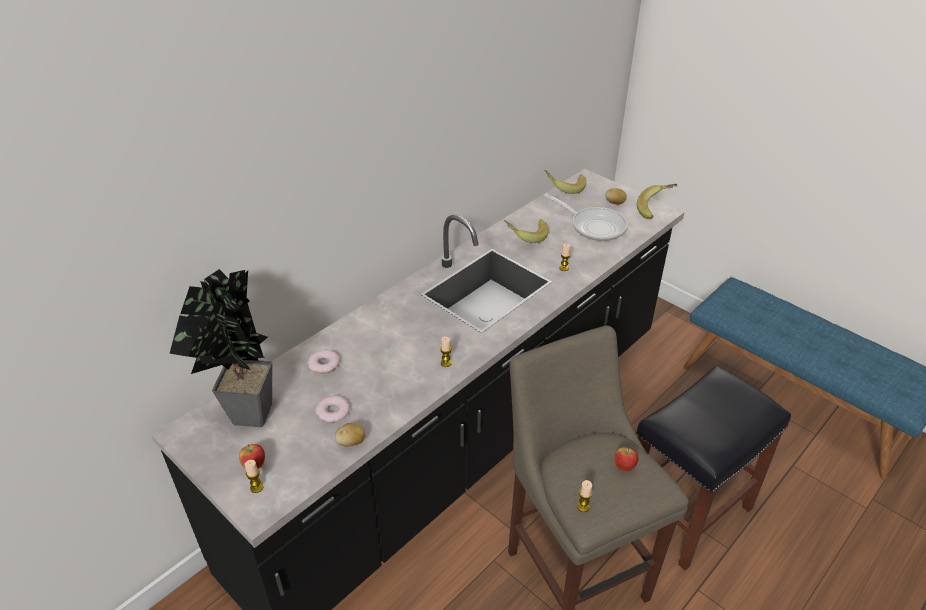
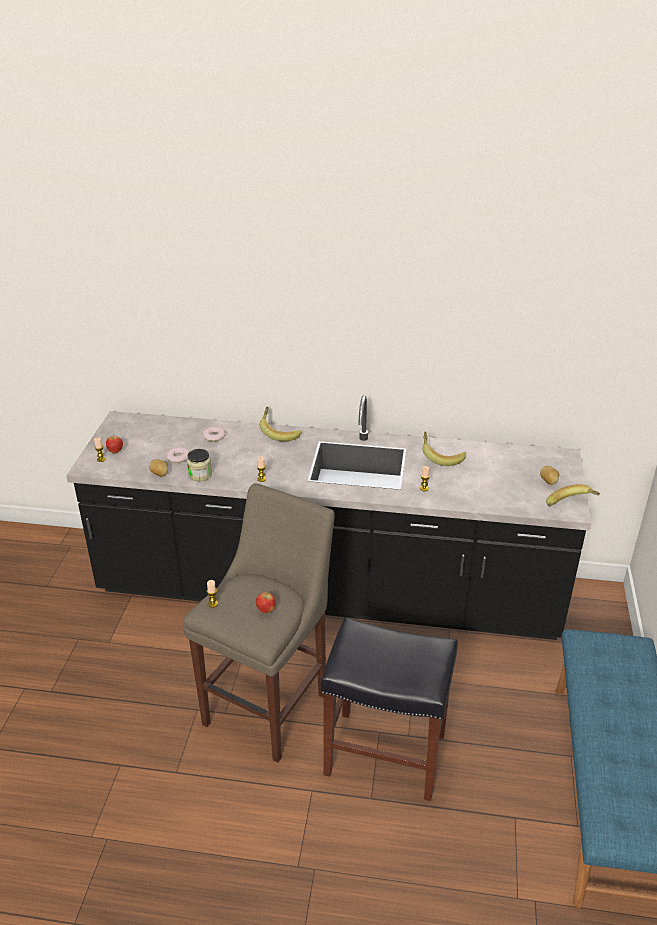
camera: 55 degrees right, 5 degrees down
(246, 418) = (146, 432): potted plant -> none
(388, 407) = (200, 475): none -> jar
(564, 188) = (533, 450): banana -> banana (279, 432)
(594, 226) = (499, 483): frying pan -> none

